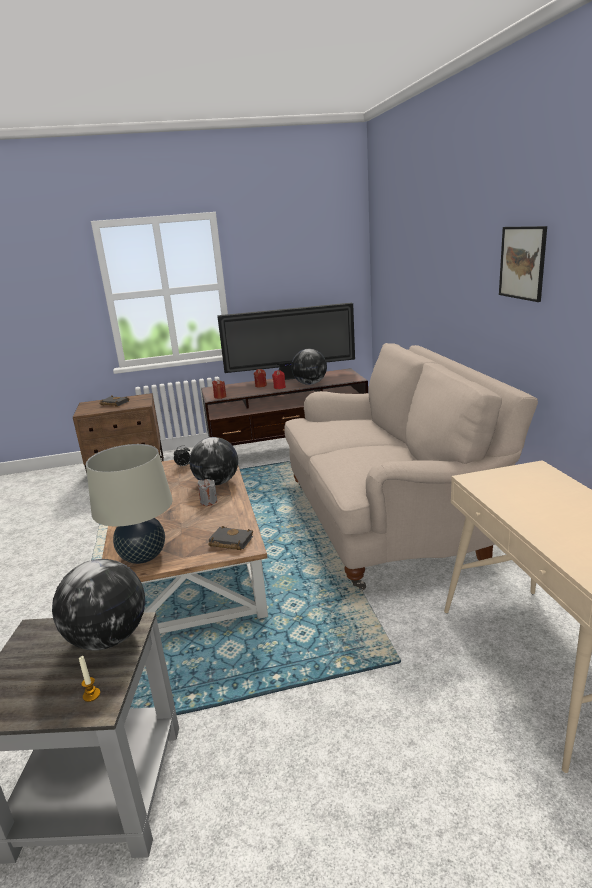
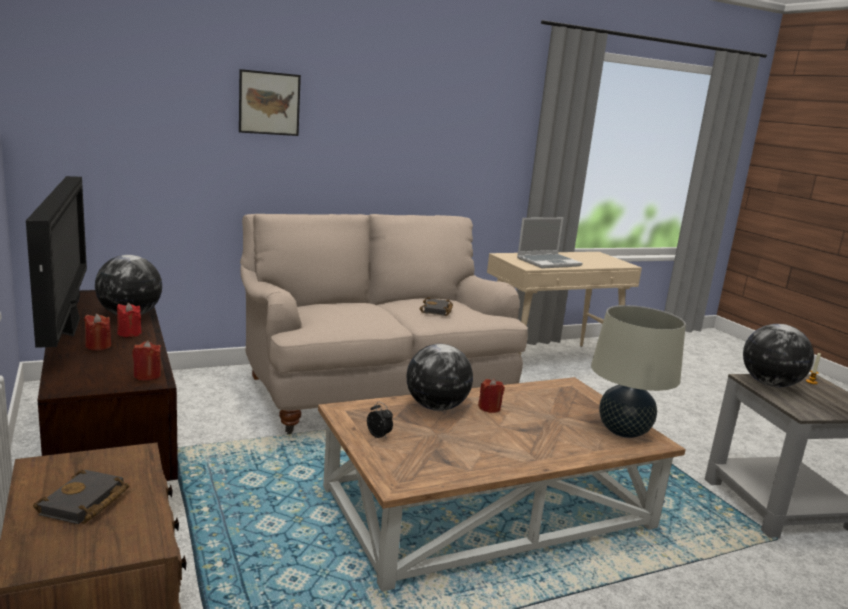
camera: 105 degrees left, 5 degrees down
(208, 501) = (489, 408): grey candle -> red candle
(229, 542) = (568, 392): black book -> black book (437, 310)
(522, 263) = (419, 118): picture -> picture (269, 103)
(524, 497) = (549, 262): none -> laptop

